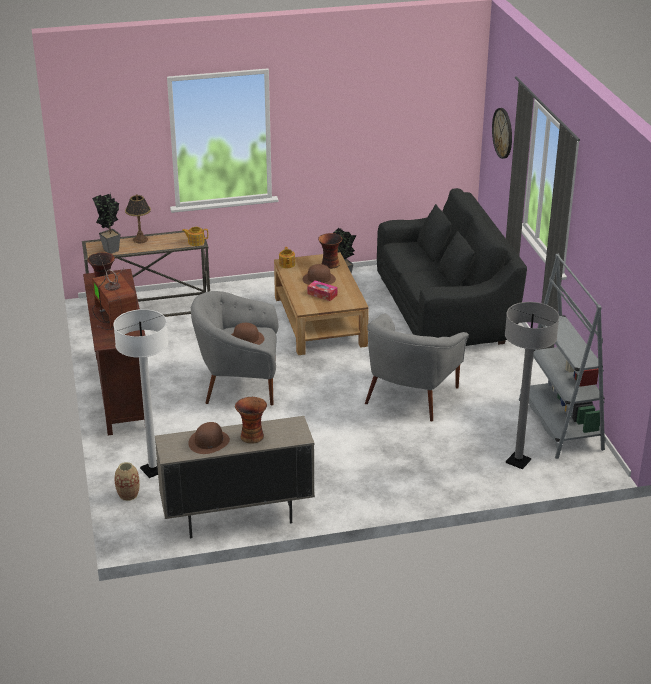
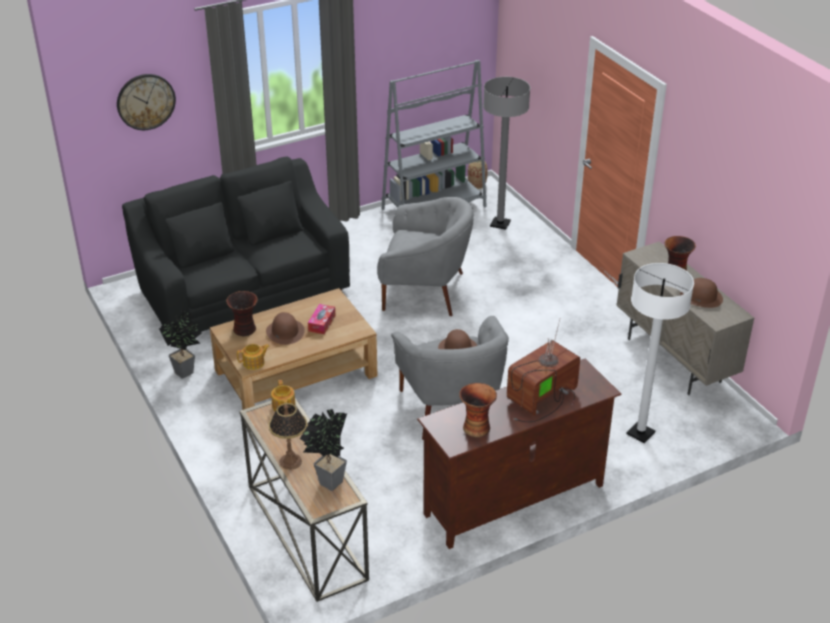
camera: 105 degrees left, 5 degrees up
(128, 495) = (689, 440): vase -> vase (477, 185)

